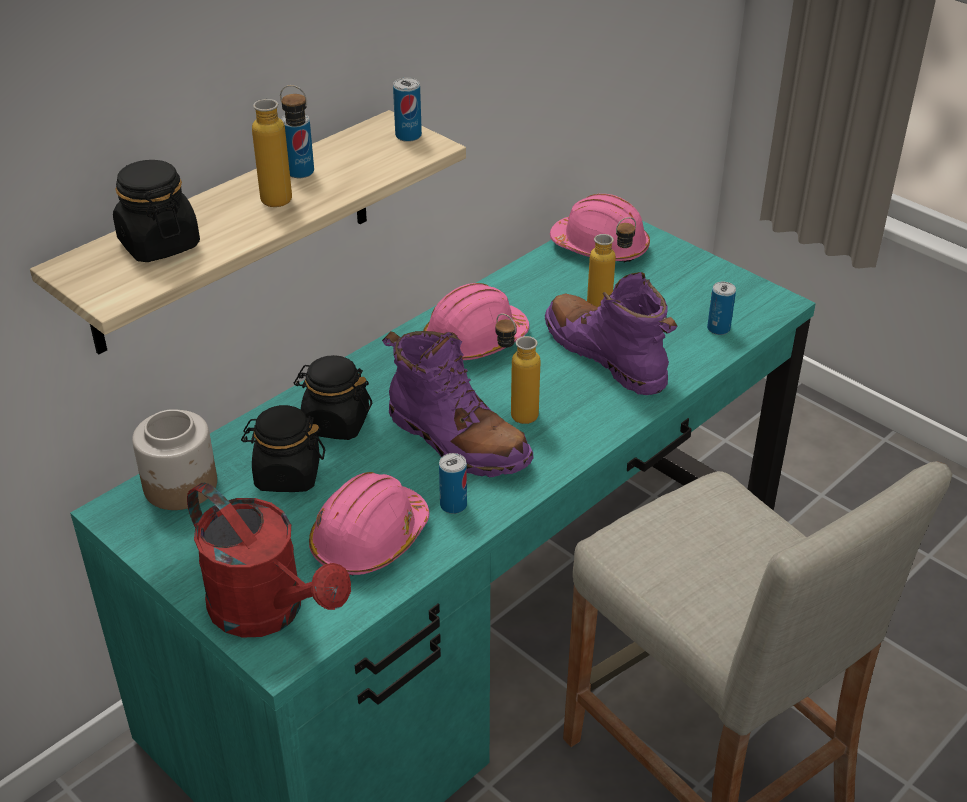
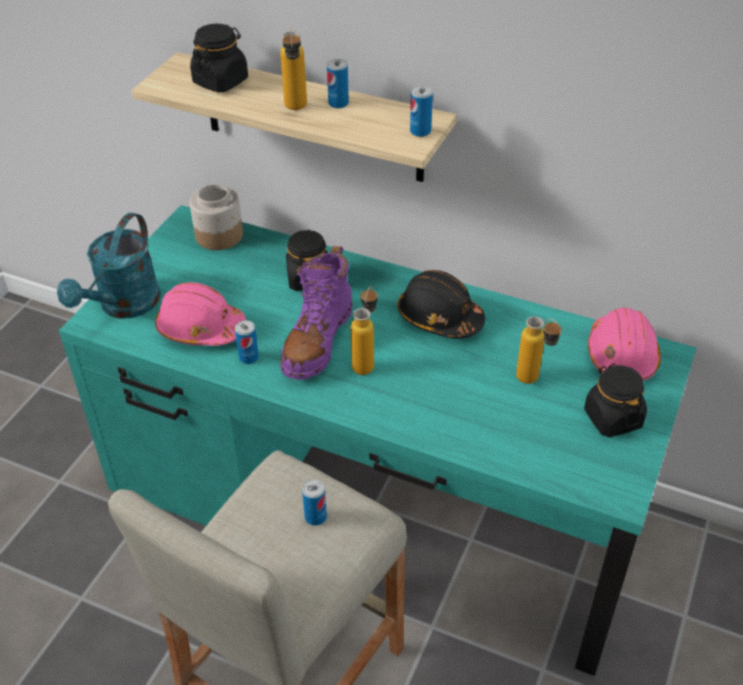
camera: 70 degrees right, 5 degrees up
(269, 611) = (124, 306): red watering can -> turquoise watering can
(287, 475) = (247, 274): black jar -> black jar (612, 418)
(475, 341) = (439, 318): pink hard hat -> black hard hat
(606, 356) = (465, 395): purple boot -> none
(718, 329) = (550, 460): can -> can (315, 517)

